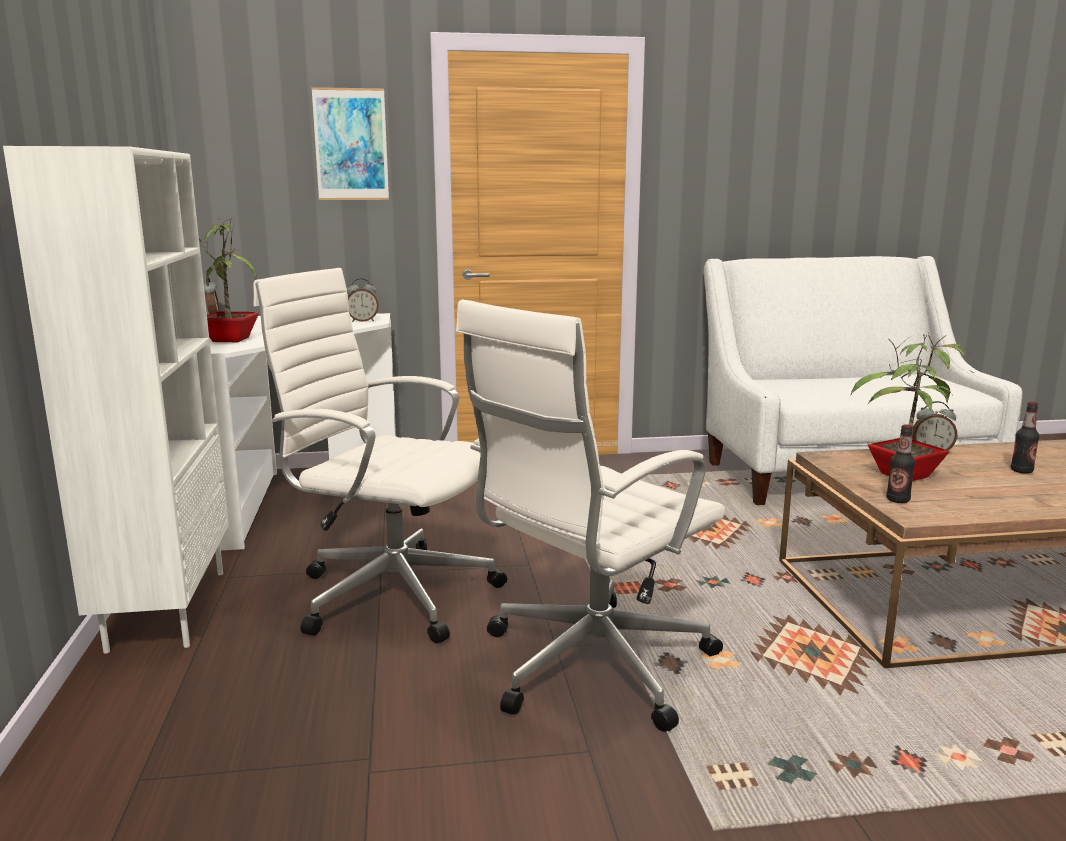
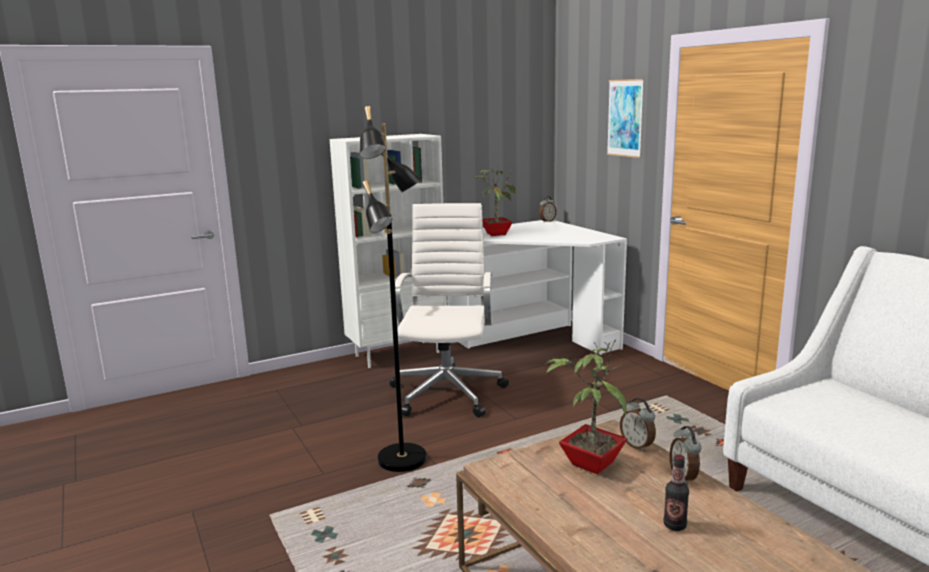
camera: 70 degrees right, 0 degrees up
(362, 321) = (587, 239): alarm clock -> alarm clock (637, 445)
(589, 666) = (403, 459): white office chair -> black floor lamp
(897, 500) = (522, 461): bottle -> none

